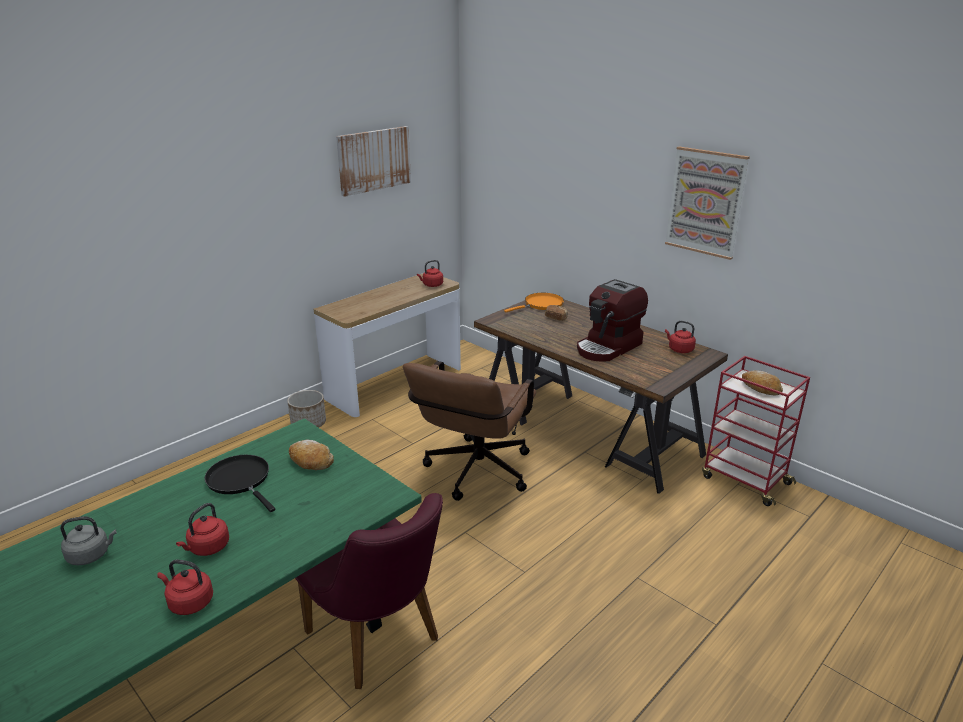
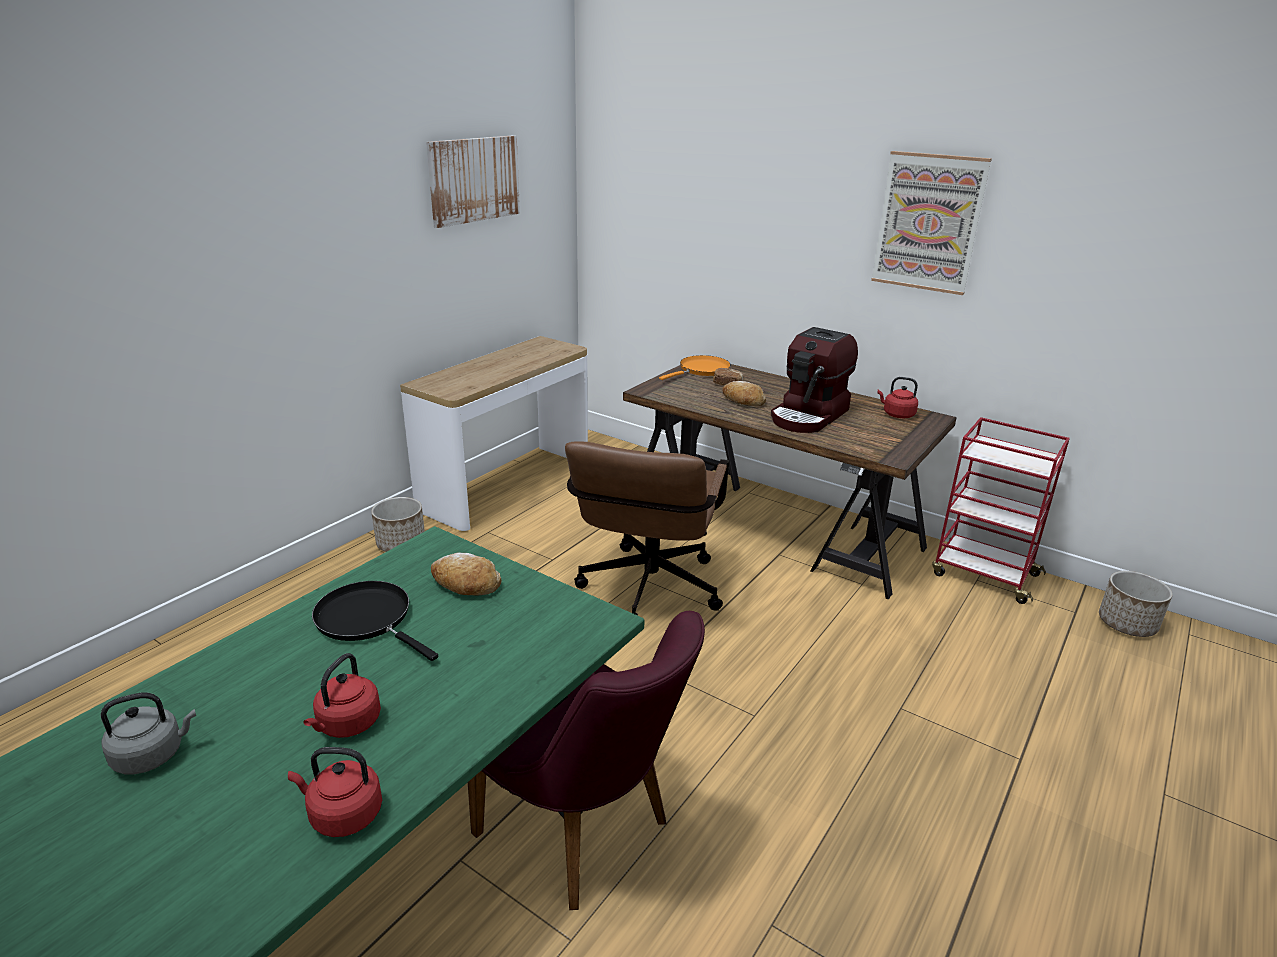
camera: 10 degrees left, 0 degrees up
(431, 285) = (552, 351): red kettle -> none
(760, 388) = (1010, 455): bread -> bread (742, 401)
(850, 529) = (1127, 624): none -> planter

